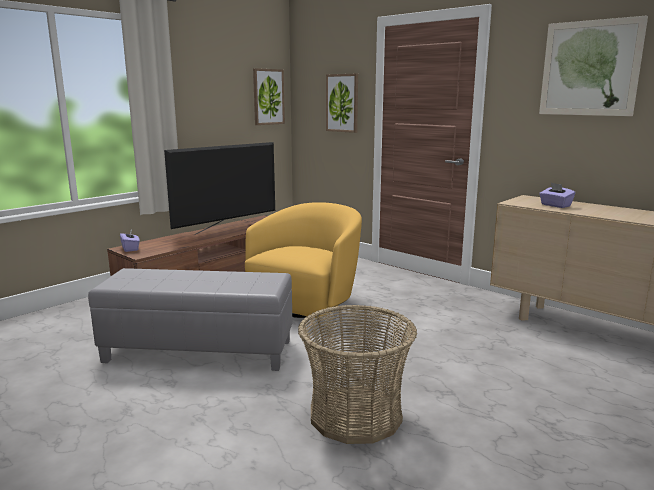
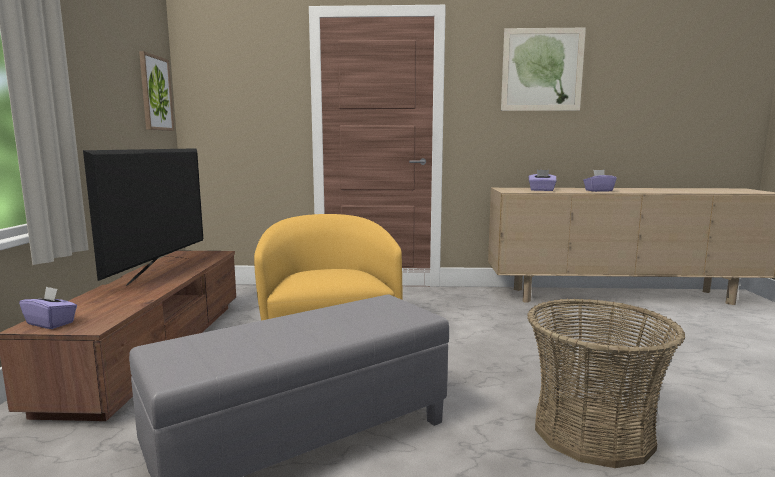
camera: 40 degrees left, 5 degrees down
(342, 103) = (262, 104): picture -> none
(619, 215) = (598, 191): none -> purple tissue box

